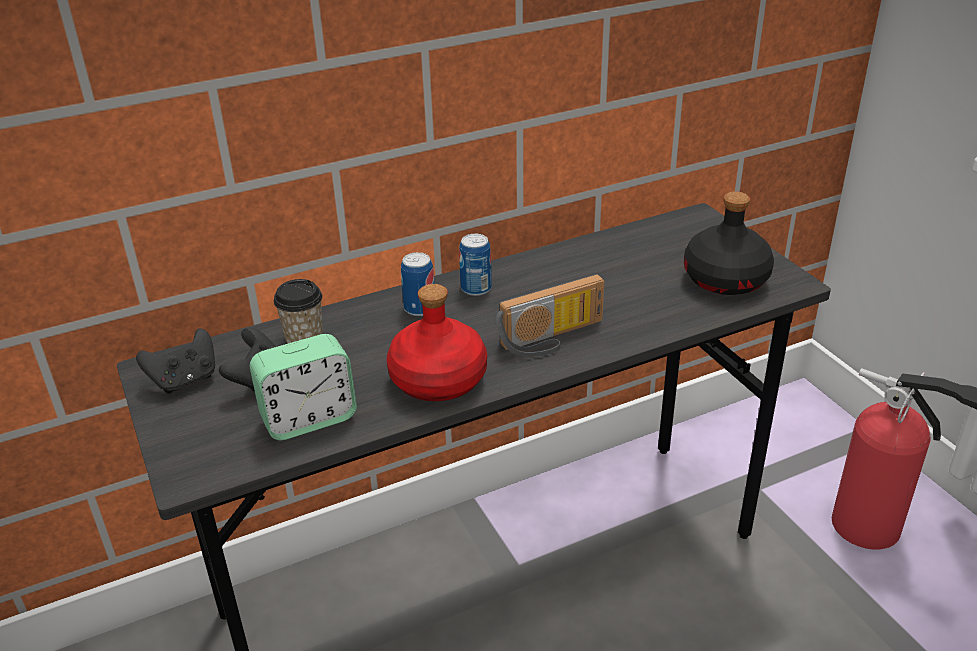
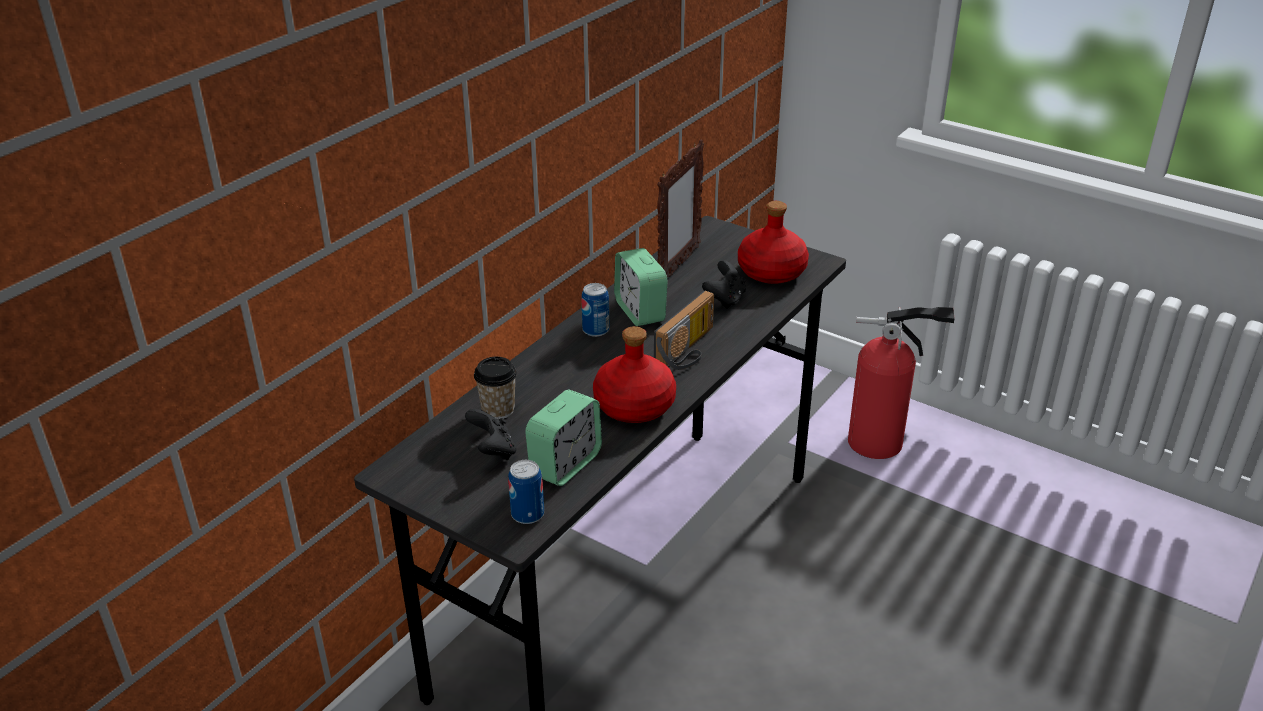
camera: 30 degrees left, 0 degrees up
(185, 380) = (432, 471): black game controller -> black game controller (725, 299)
(420, 308) = (567, 358): can -> can (527, 514)
(539, 282) = (640, 311): none -> alarm clock
(624, 246) = (678, 266): none -> picture frame
(726, 279) = (772, 271): black bottle -> red bottle

